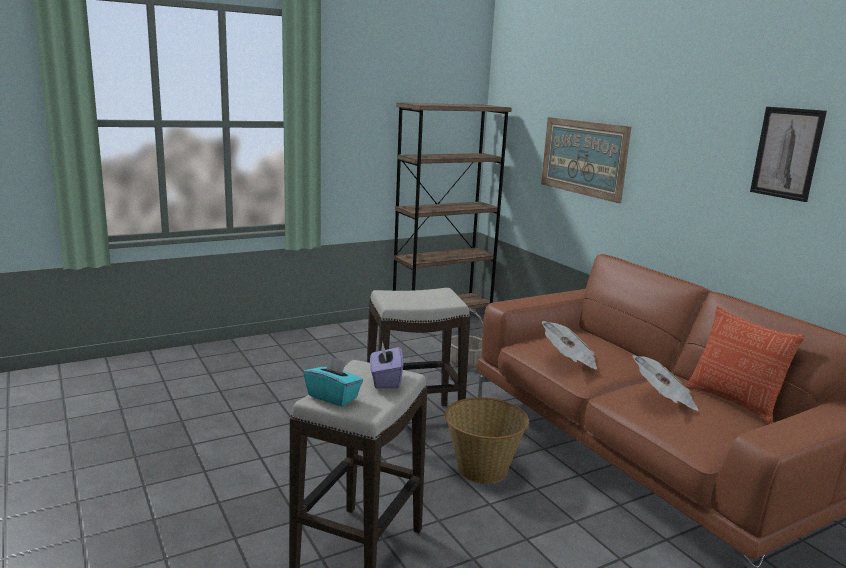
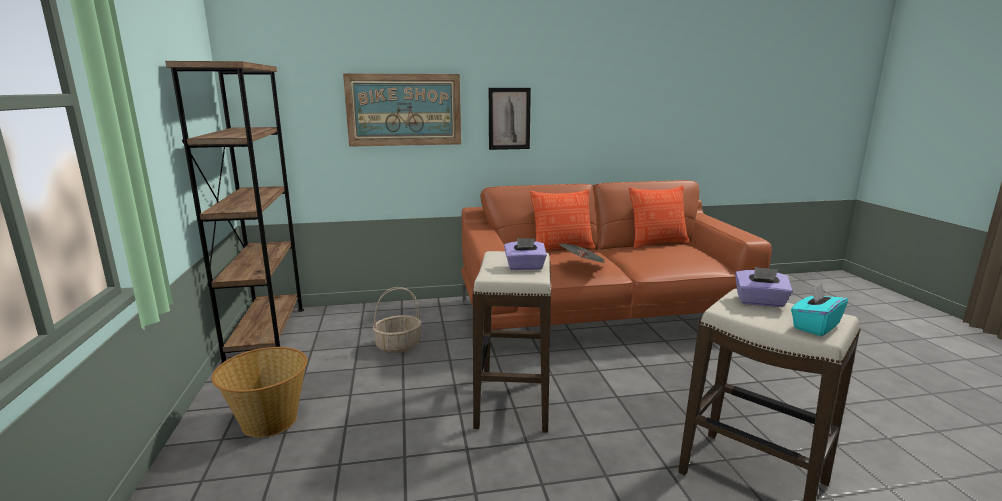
camera: 70 degrees left, 0 degrees up
(417, 300) = (525, 267): none -> purple tissue box
(482, 468) = (610, 382): basket -> basket (269, 421)
(623, 348) = (562, 249): none -> orange pillow
(663, 399) = (658, 256): newspaper -> none
(787, 153) = (600, 80): picture -> picture (509, 119)

